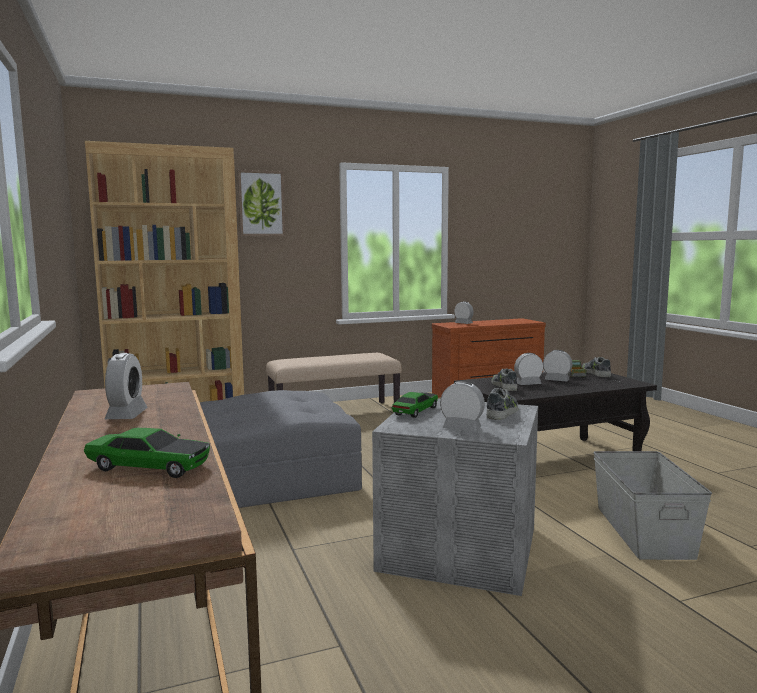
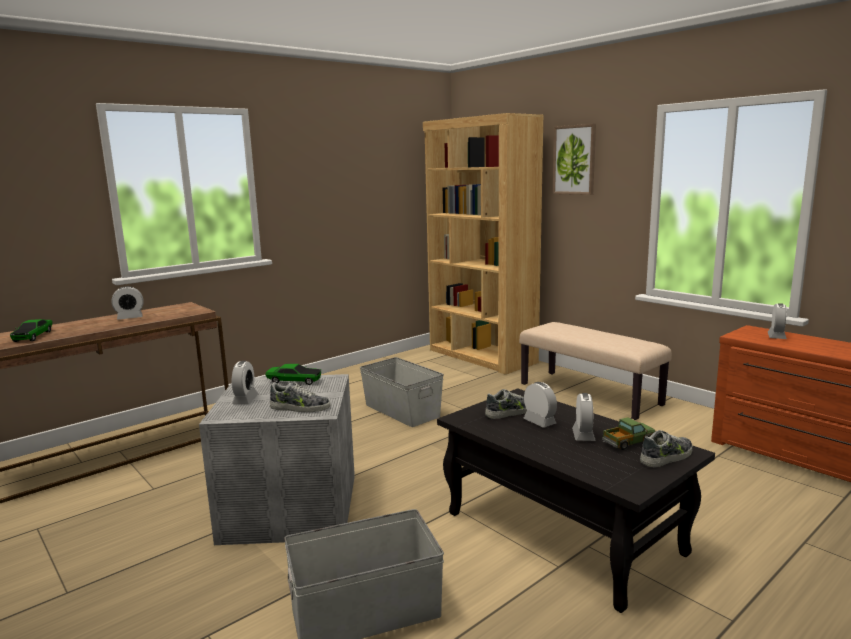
camera: 70 degrees right, 5 degrees up
(273, 474) = (402, 410): grey ottoman -> grey storage box

